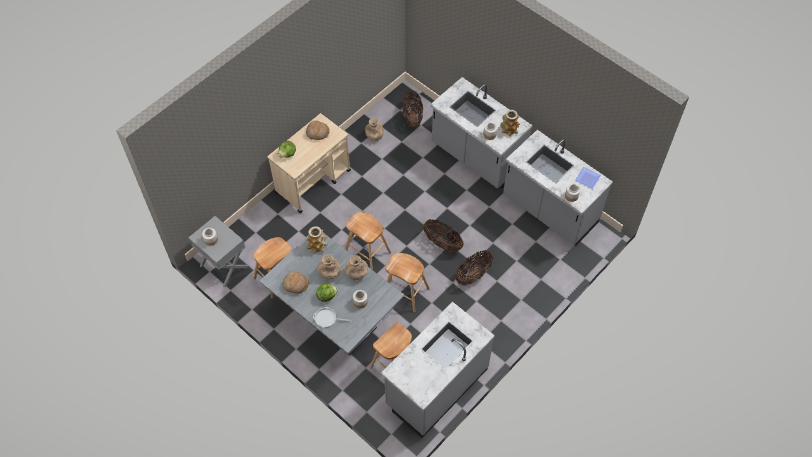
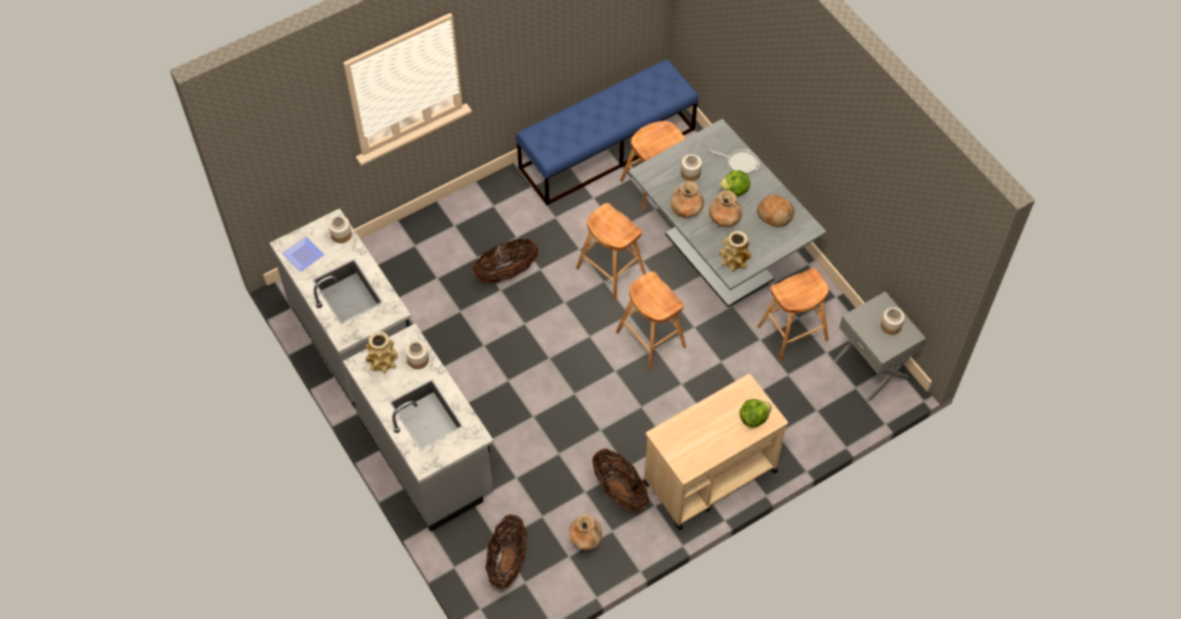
camera: 165 degrees left, 0 degrees up
(317, 133) = (696, 445): bread -> none
(436, 386) = (607, 148): grey counter -> blue bench
(442, 243) = (534, 328): basket -> basket (619, 490)

